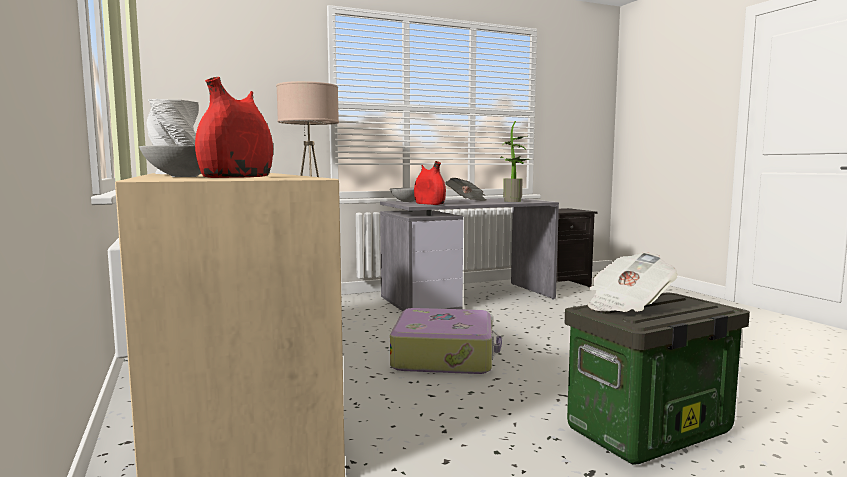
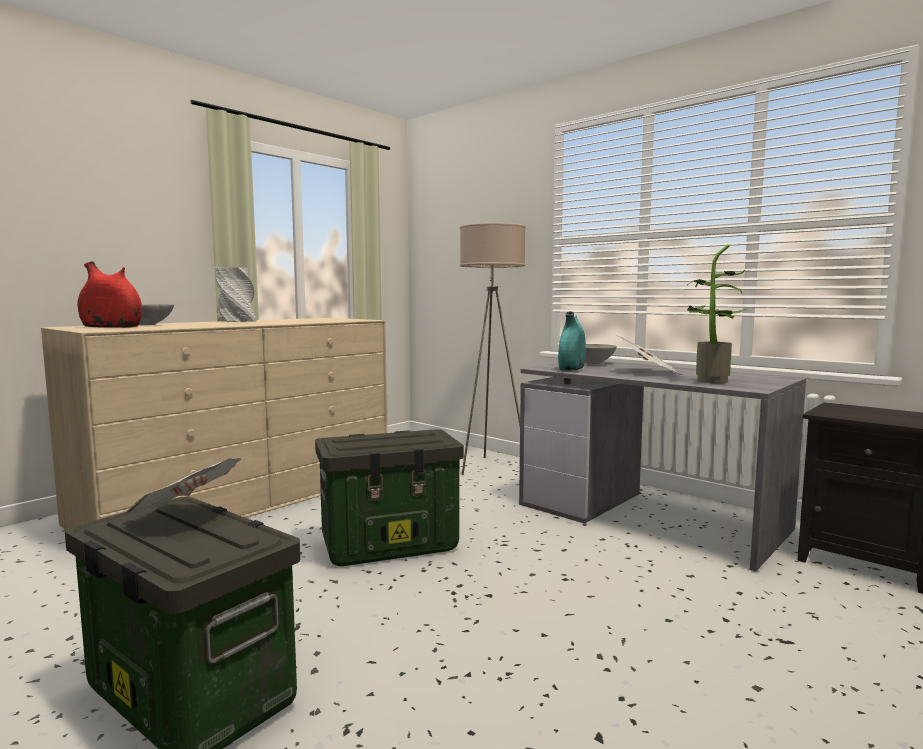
camera: 65 degrees right, 0 degrees up
(429, 204) = (571, 369): red vase -> turquoise vase
(445, 356) = (391, 545): suitcase -> storage box

